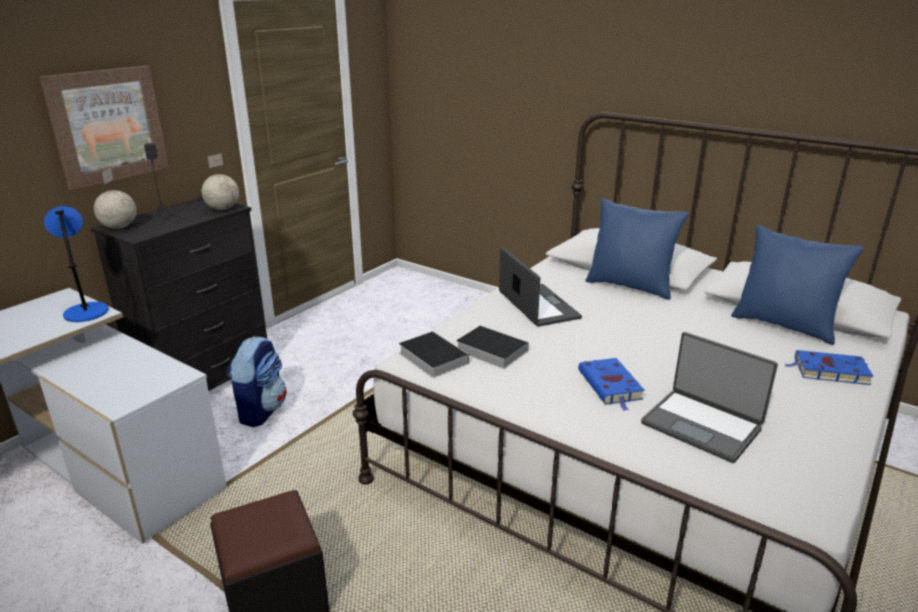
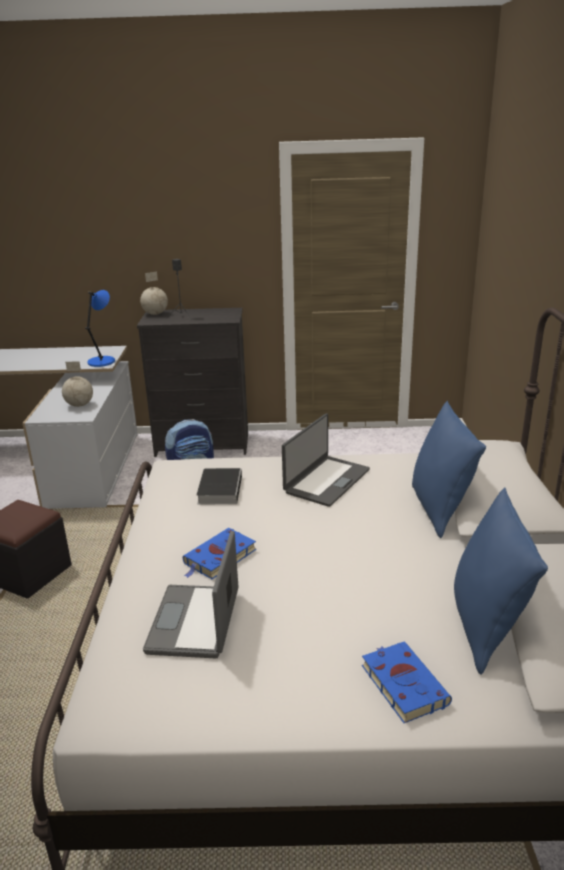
camera: 55 degrees right, 0 degrees up
(107, 125) = (171, 242): picture -> none
(222, 209) = (223, 319): globe -> globe (79, 405)
(431, 357) = (183, 473): book -> none

